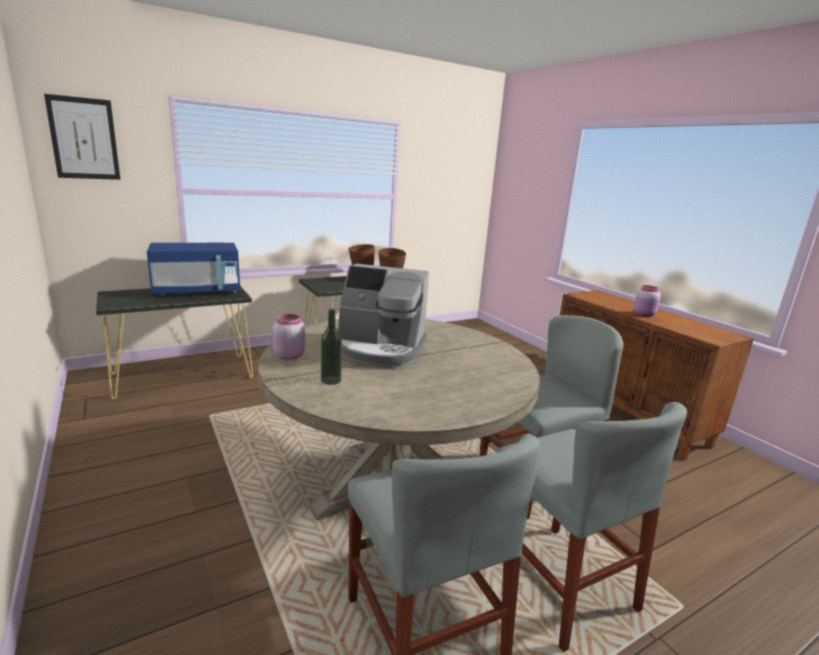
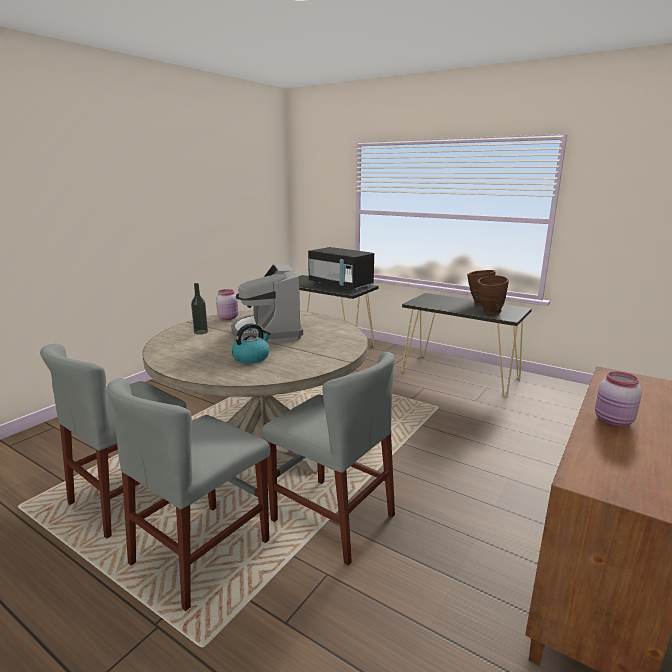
camera: 65 degrees right, 0 degrees up
(84, 138) = (312, 177): picture -> none
(197, 291) = (340, 285): blue microwave -> black microwave
(459, 372) = (251, 357): none -> kettle

